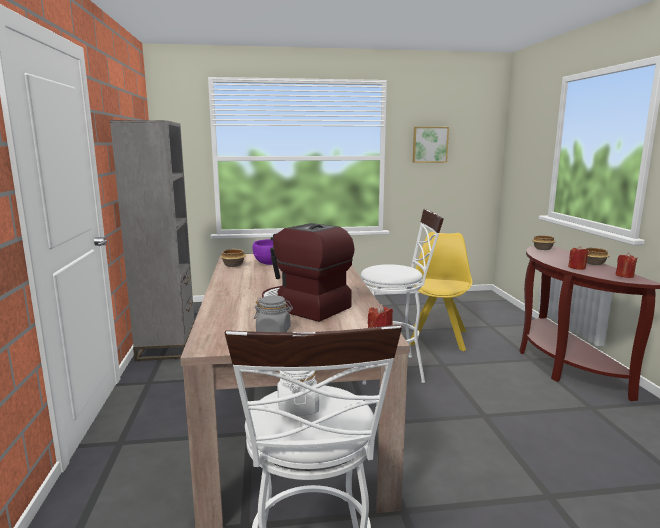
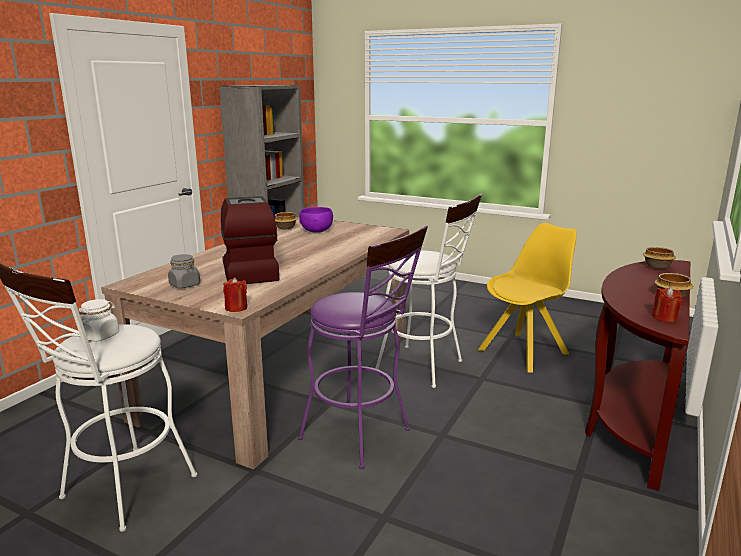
camera: 35 degrees right, 5 degrees up
(429, 144) = (616, 108): picture -> none
(437, 441) = (362, 437): none -> purple stool
(577, 268) = (627, 296): red candle -> none

